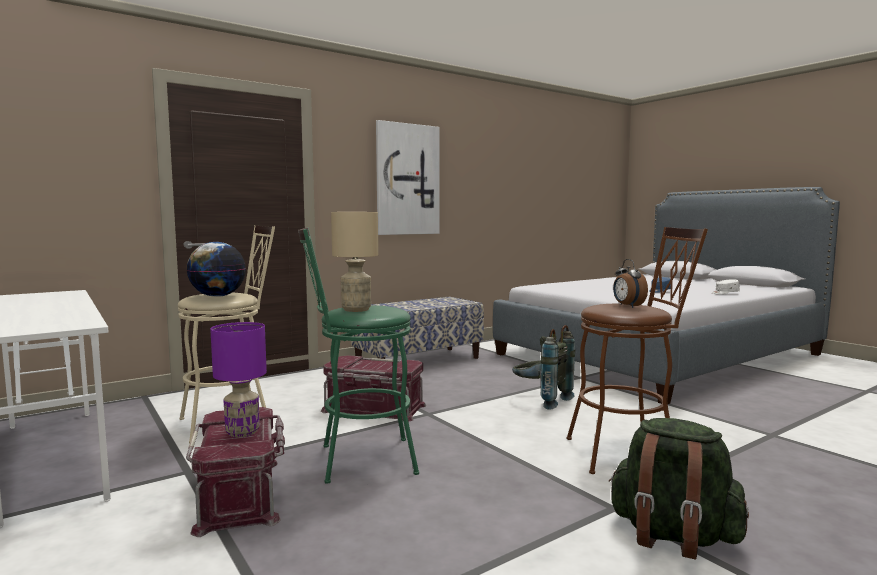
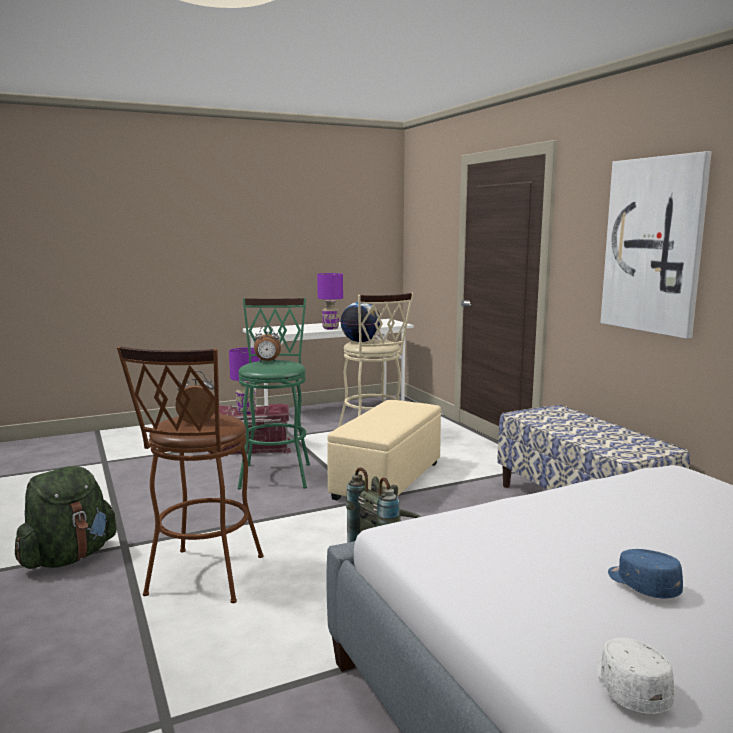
camera: 100 degrees right, 5 degrees up
(67, 307) = (331, 328): none -> purple table lamp
(355, 310) = (267, 361): beige table lamp -> alarm clock
(373, 408) = (388, 480): red storage box -> beige ottoman

